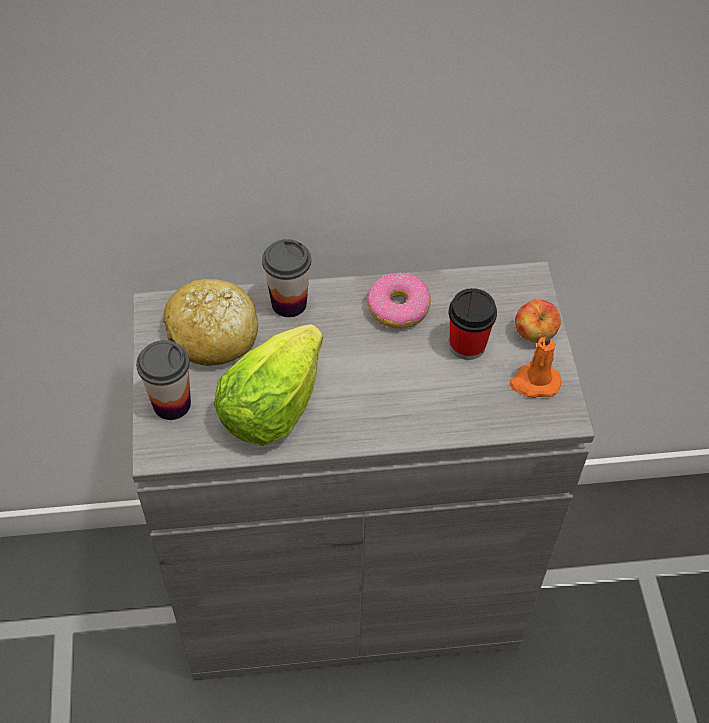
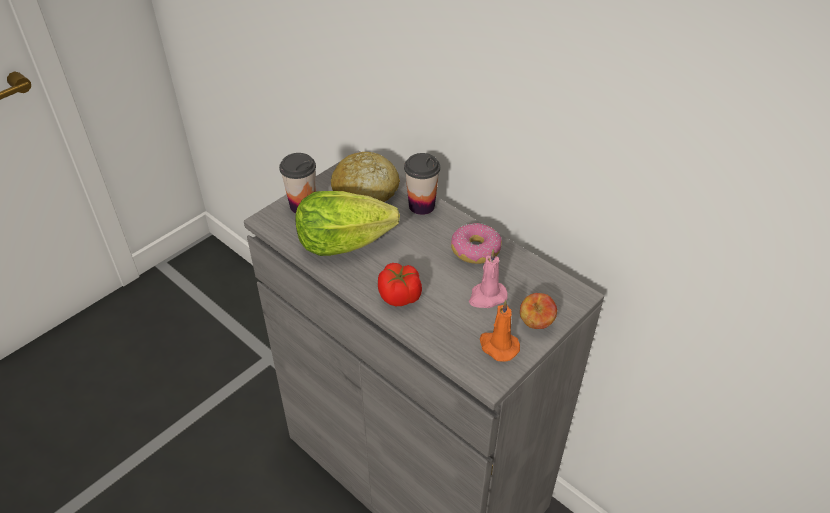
camera: 50 degrees right, 10 degrees down
(399, 412) = (400, 296): none -> tomato
(467, 345) = (487, 297): cup -> pink candle

